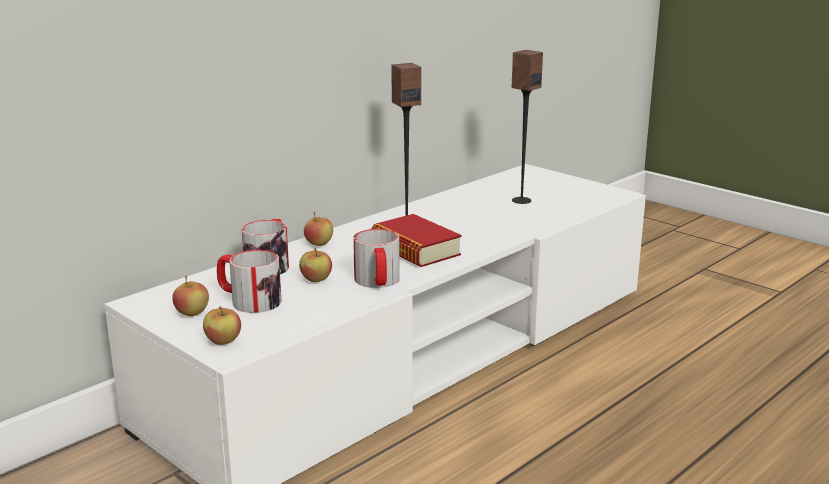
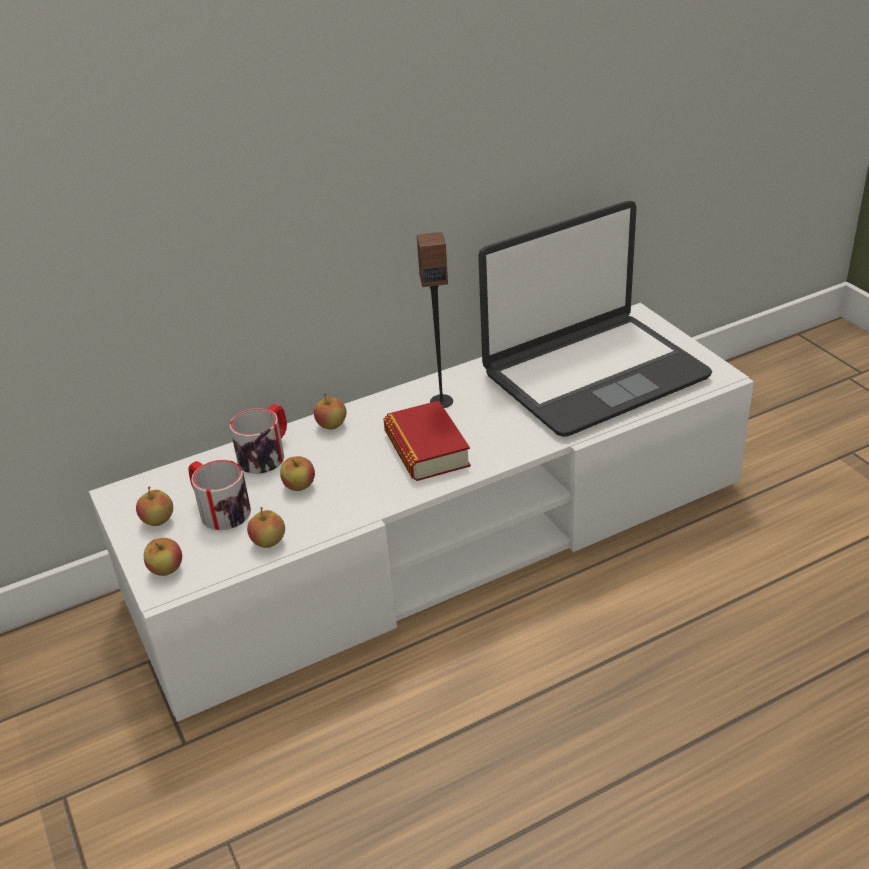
camera: 20 degrees right, 15 degrees up
(312, 314) = (268, 542): none -> apple
(378, 282) = (359, 500): mug -> none
(521, 200) = (593, 375): speaker -> laptop

